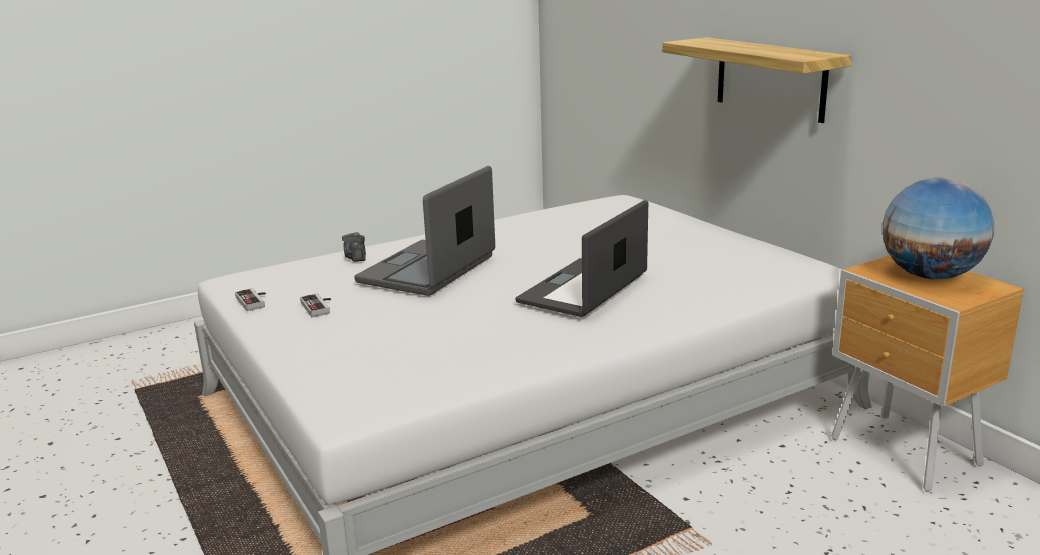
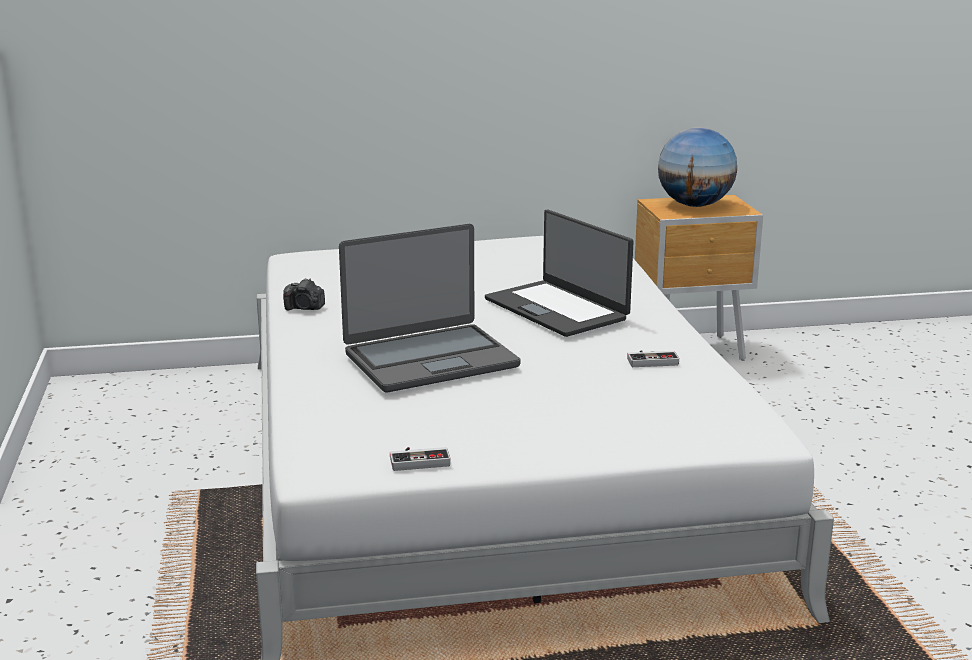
camera: 70 degrees left, 0 degrees up
(319, 307) = (478, 425): game controller -> game controller (651, 360)
(356, 257) = (325, 393): camera -> camera (304, 308)
(428, 270) = (430, 359): laptop -> laptop turned 75 degrees counterclockwise
(770, 78) = (467, 83): shelf -> none

